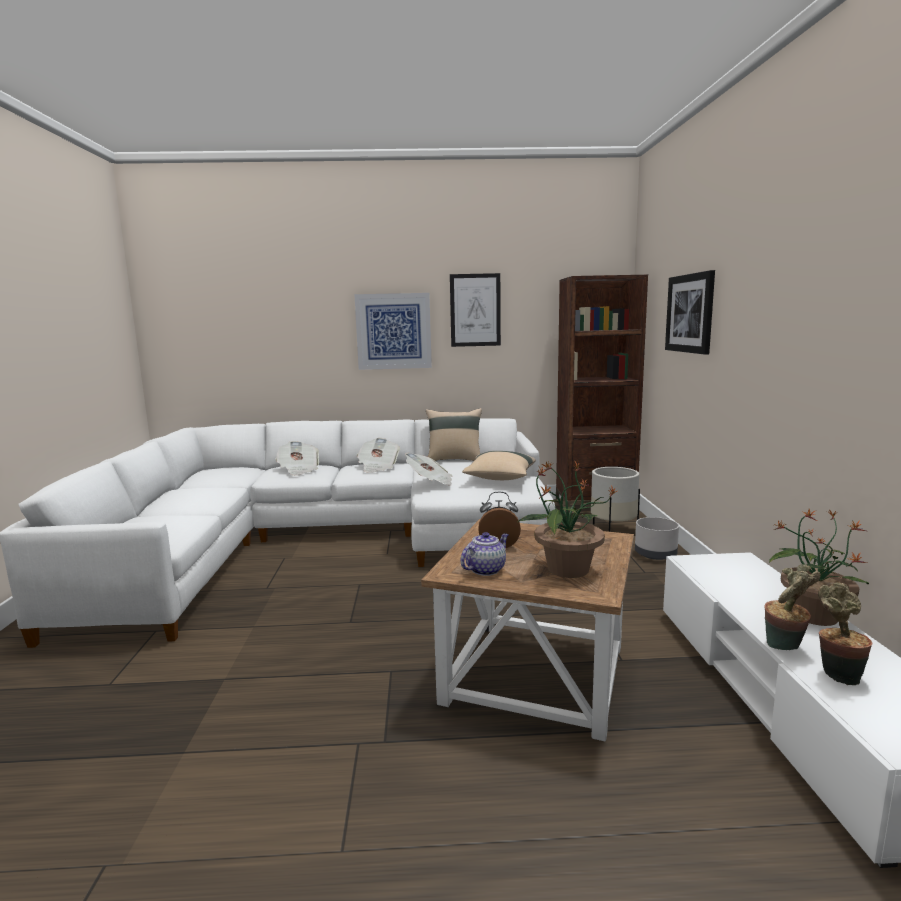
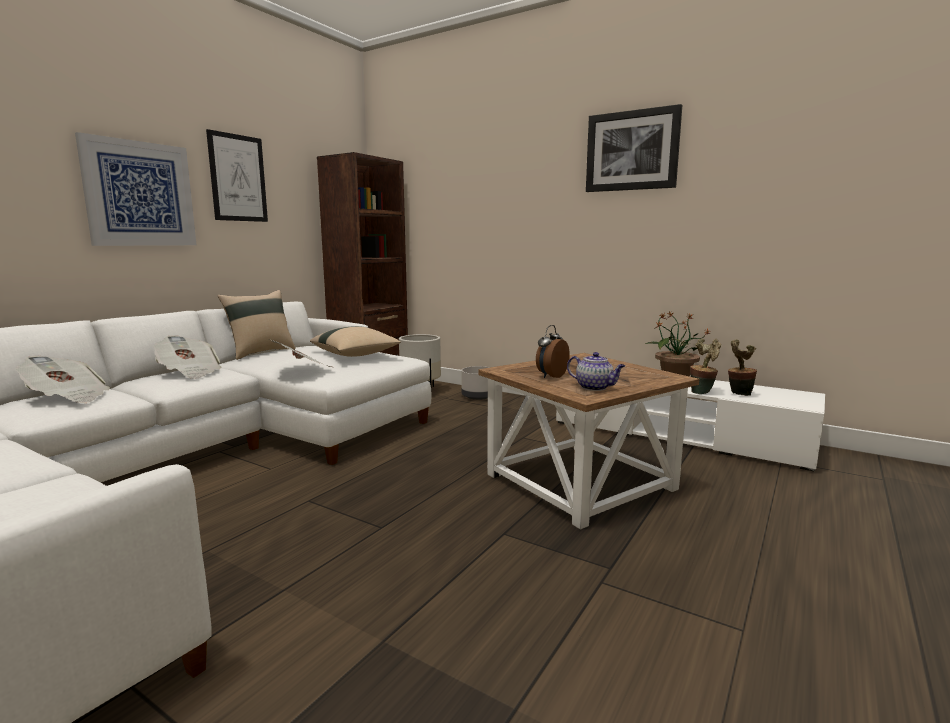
camera: 55 degrees left, 0 degrees up
(485, 569) = (595, 387): teapot -> teapot turned 135 degrees clockwise
(566, 569) = (624, 374): potted plant -> none
(690, 313) = (472, 194): picture -> picture (632, 151)

